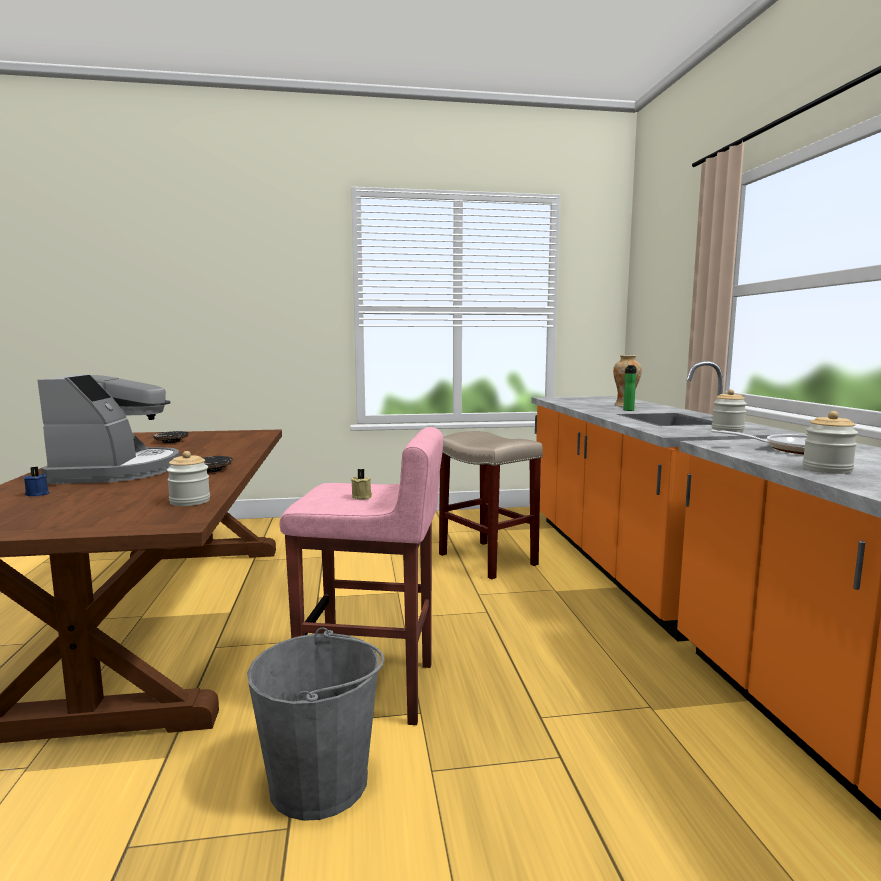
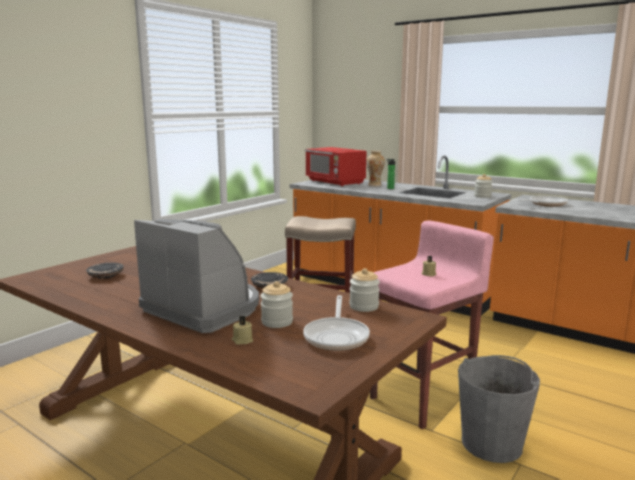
camera: 45 degrees left, 5 degrees up
(38, 494) = (242, 340): blue candle -> beige candle
(77, 512) = (337, 336): none -> frying pan
(590, 400) = (335, 182): none -> red microwave
(827, 469) = (587, 212): jar -> jar (277, 322)

